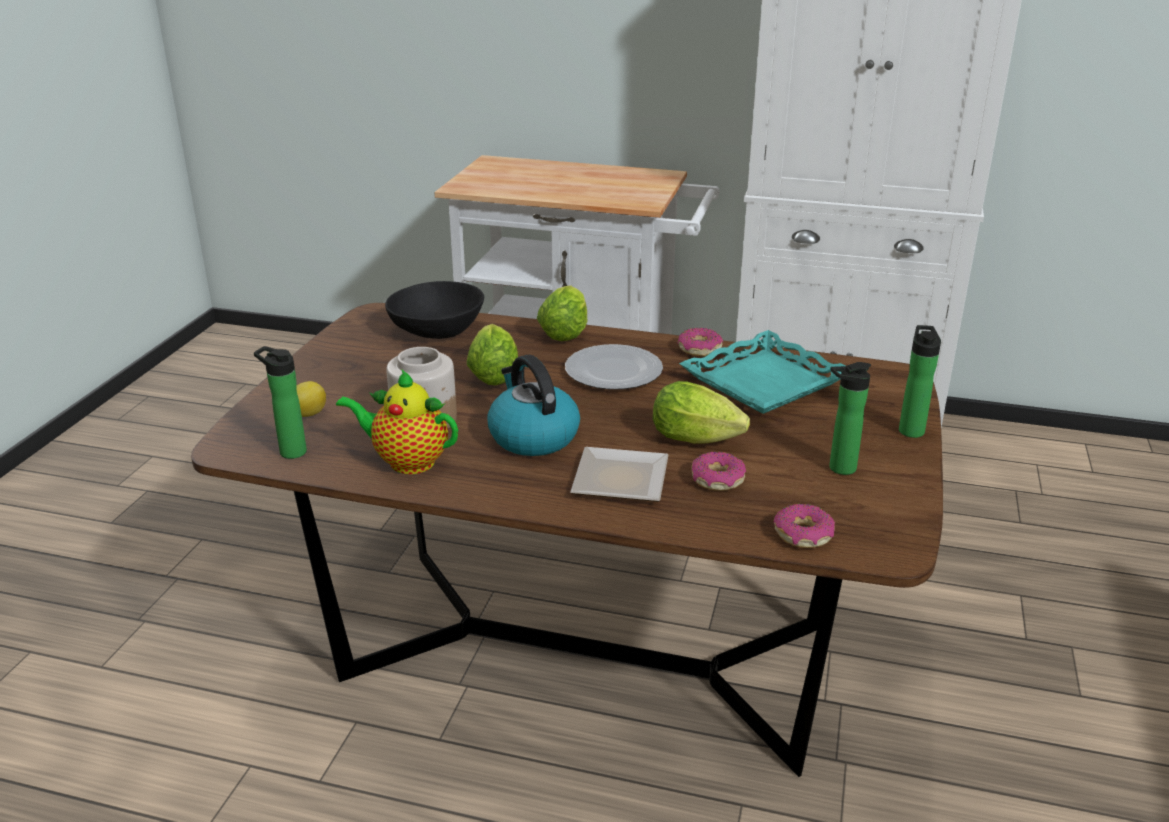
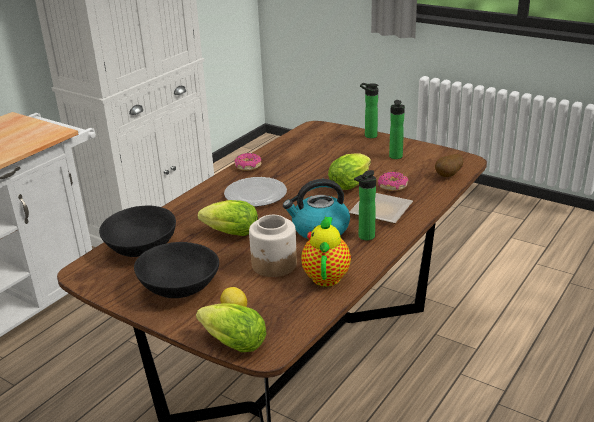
camera: 70 degrees left, 0 degrees up
(289, 451) = (286, 322): bottle -> bottle (365, 237)
(354, 371) = (178, 288): none -> black bowl
(406, 461) = (326, 275): teapot -> teapot turned 150 degrees clockwise
(566, 331) = (187, 201): lettuce -> lettuce (230, 343)
(764, 381) = (299, 157): turquoise tray -> none
(803, 535) = (449, 176): donut -> potato

